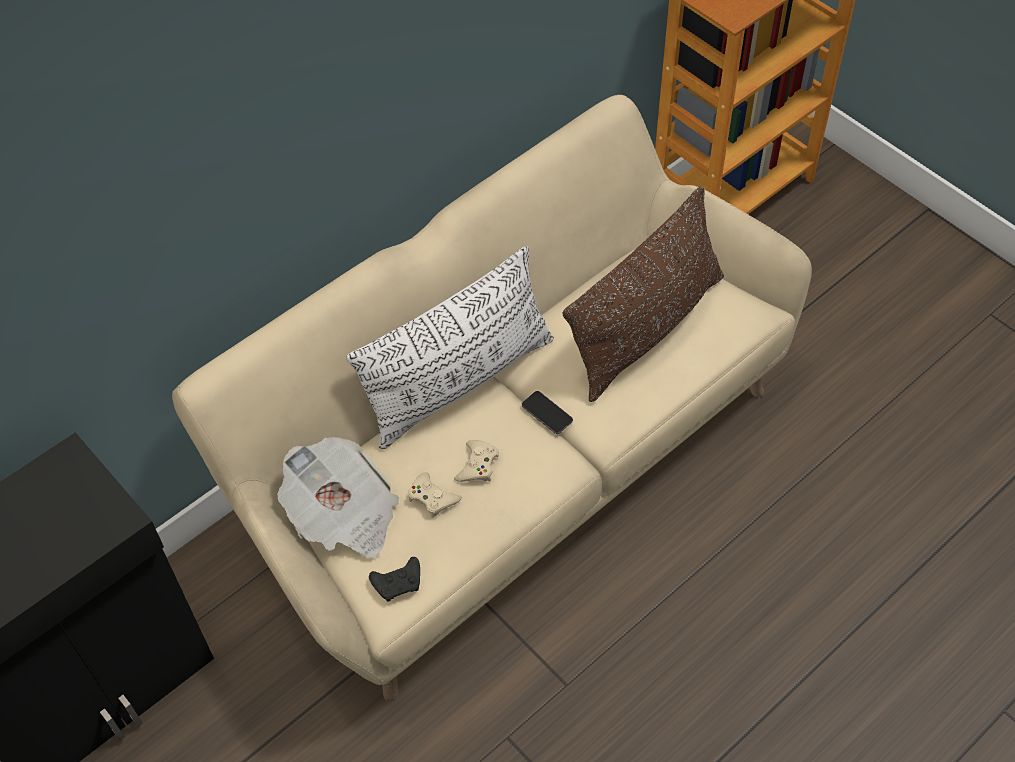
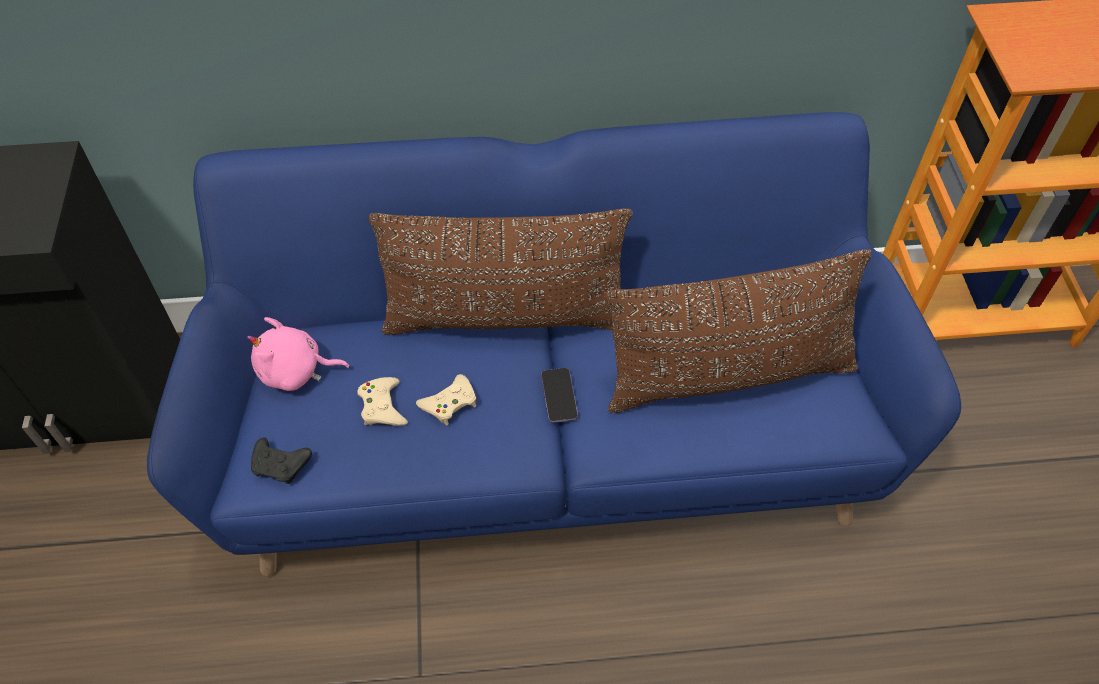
camera: 35 degrees right, 0 degrees up
(343, 515) = (295, 371): newspaper -> pink plush toy
(459, 383) = (505, 317): white pillow -> brown pillow
(510, 462) = (549, 432): beige sofa -> blue sofa

